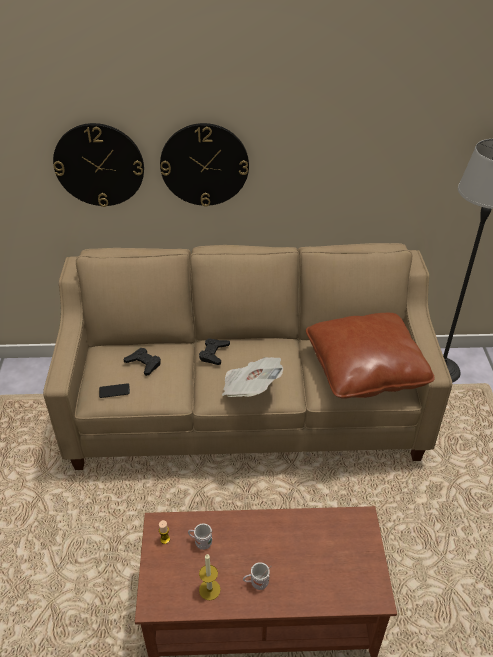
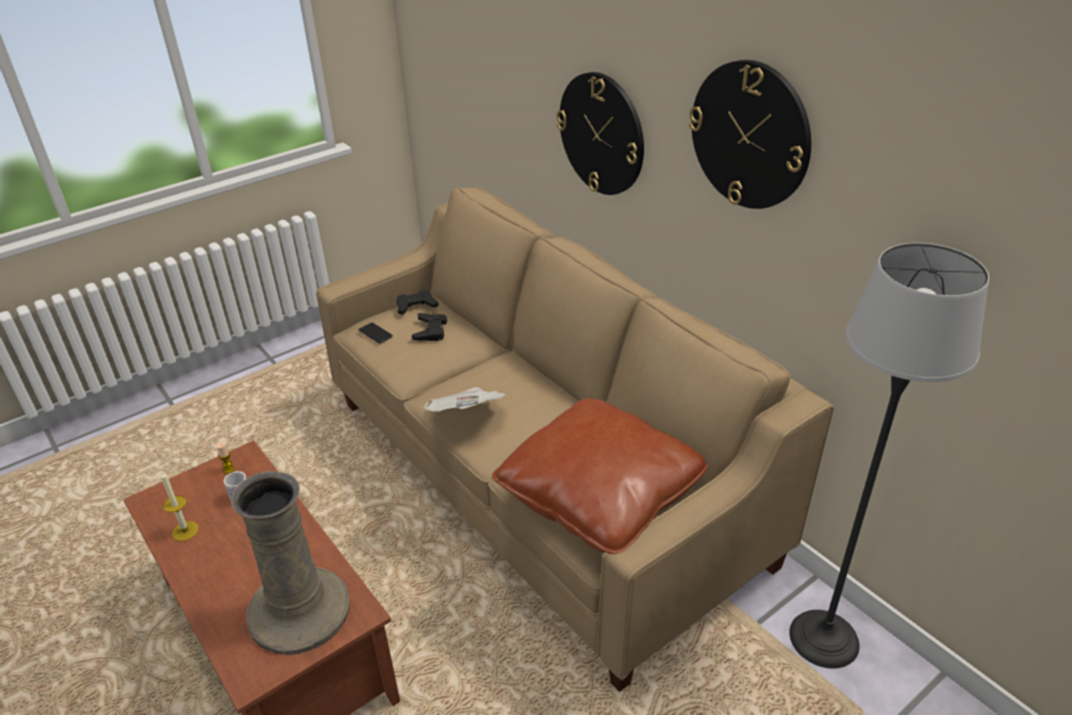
camera: 55 degrees right, 5 degrees down
(99, 165) = (515, 93): wall clock -> wall clock (750, 135)
(214, 353) = (495, 366): black game controller -> black game controller (416, 306)
(256, 583) = (213, 562): white mug -> none
(338, 550) = (298, 611): none -> beige vase

